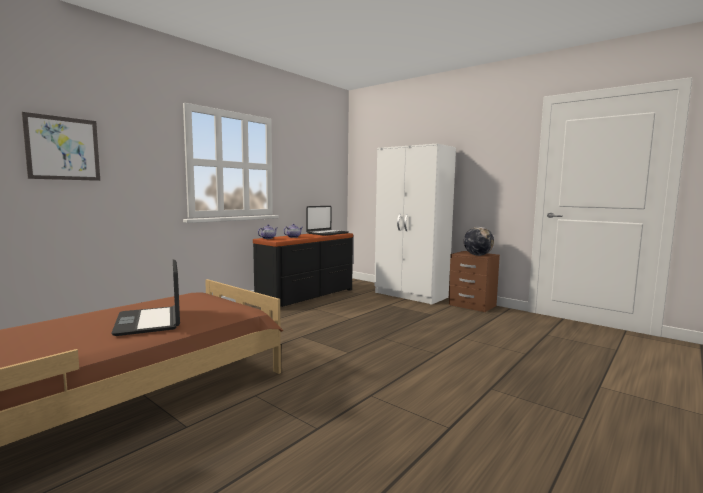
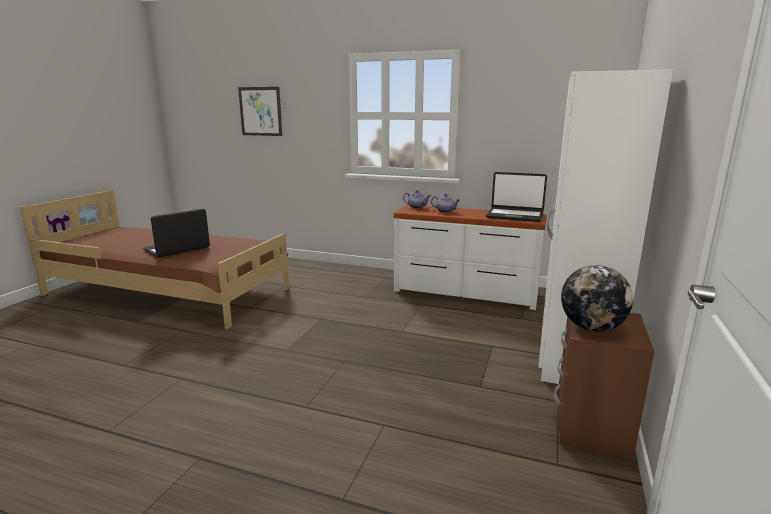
camera: 70 degrees right, 10 degrees up
(307, 296) = (465, 293): black dresser -> white dresser

